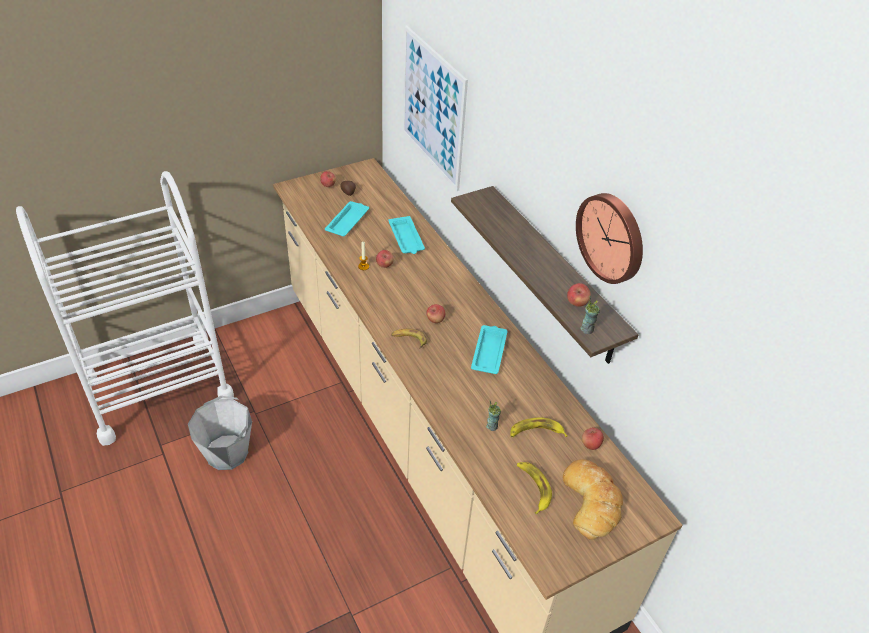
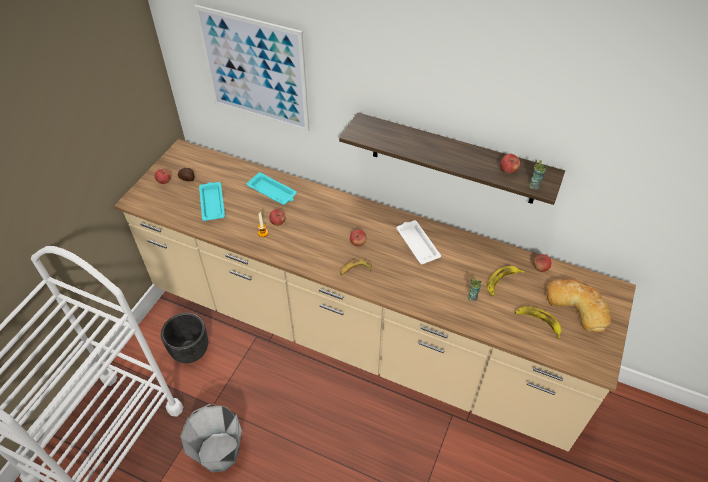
camera: 35 degrees left, 5 degrees up
(279, 359) = (190, 350): none -> black planter
(489, 351) = (417, 244): turquoise tray -> white tray
(612, 237) = (523, 107): wall clock -> none

